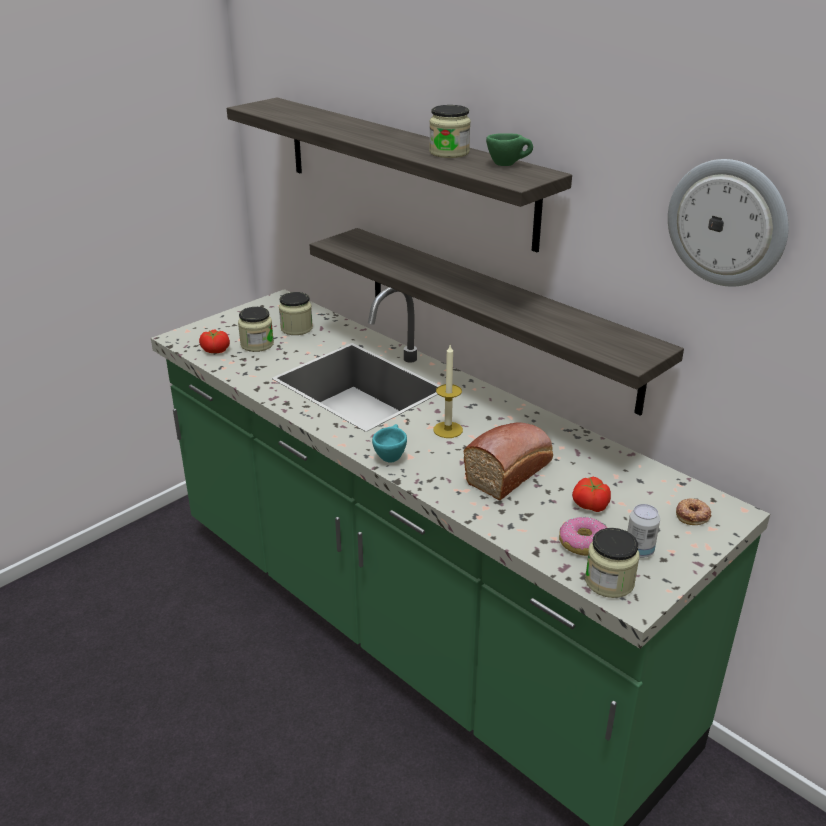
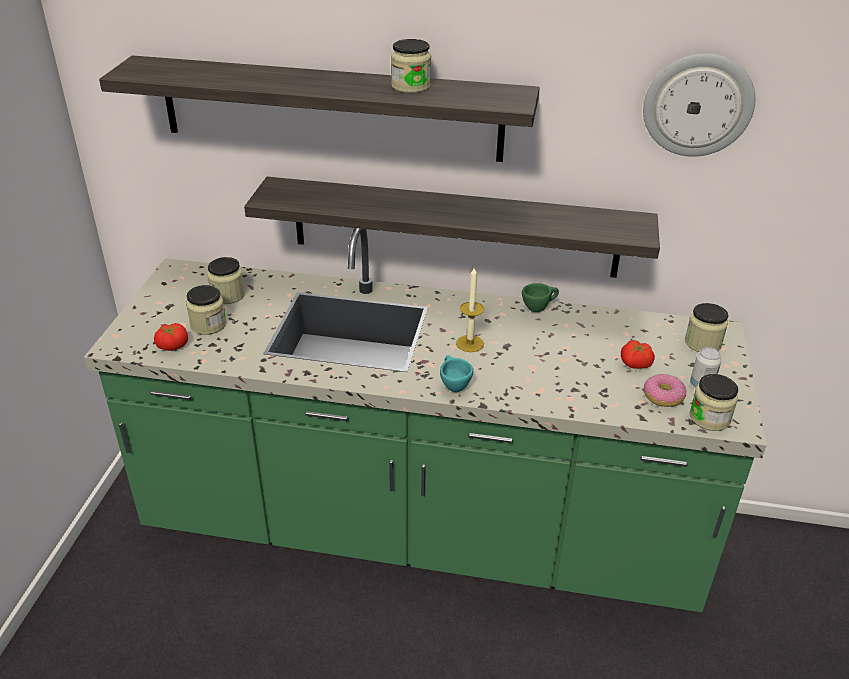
camera: 35 degrees left, 5 degrees up
(508, 165) = (479, 88): green cup -> green cup (539, 308)
(511, 471) = (555, 360): bread -> none
(693, 515) = (702, 343): donut -> jar

